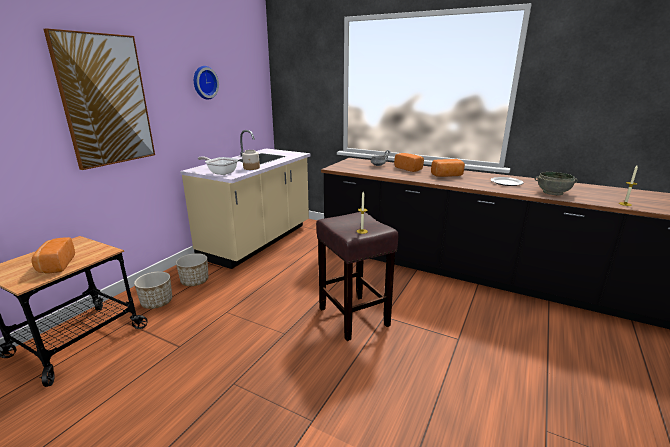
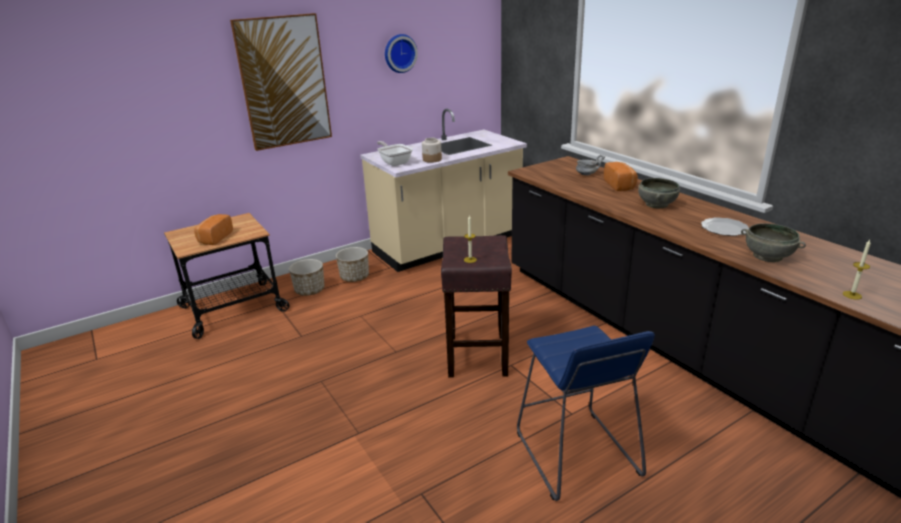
camera: 30 degrees right, 5 degrees up
(447, 176) = (656, 204): bread -> grey bowl
(491, 368) = (576, 454): none -> blue stool

